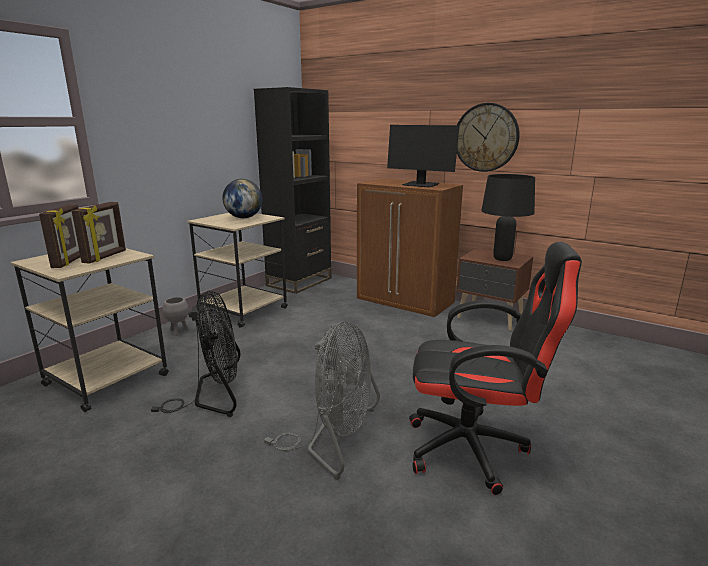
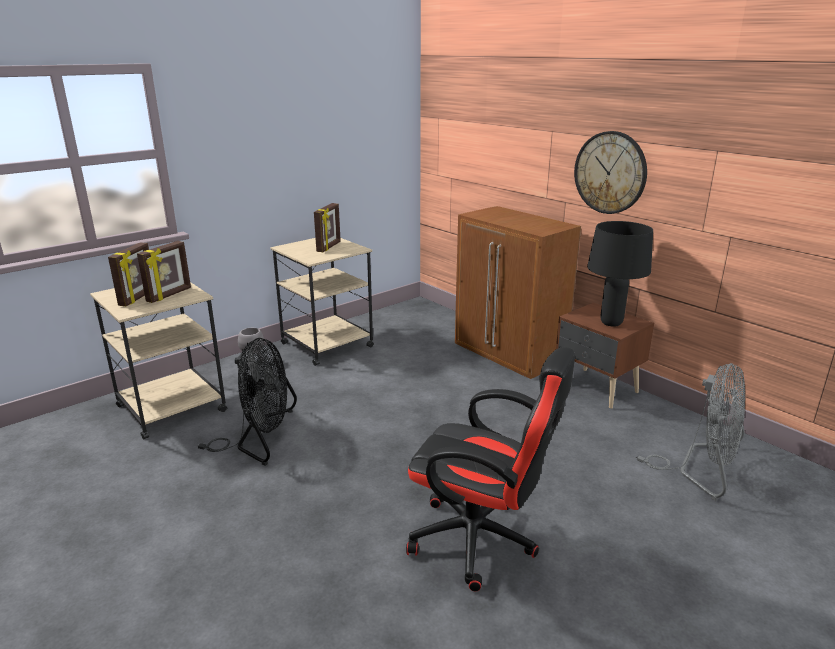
camera: 15 degrees right, 5 degrees up
(244, 218) = (329, 247): globe -> picture frame
(299, 282) = (402, 314): black bookcase -> none
(333, 439) = (348, 505): grey fan -> grey fan (701, 466)
(420, 185) = (528, 223): monitor -> none

